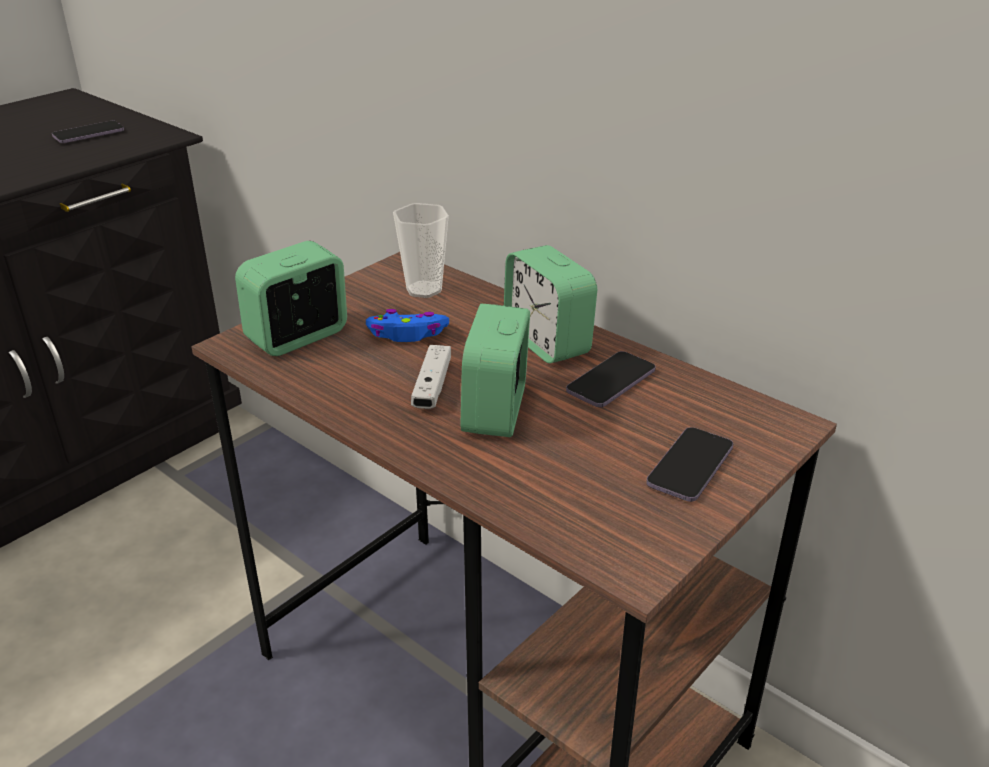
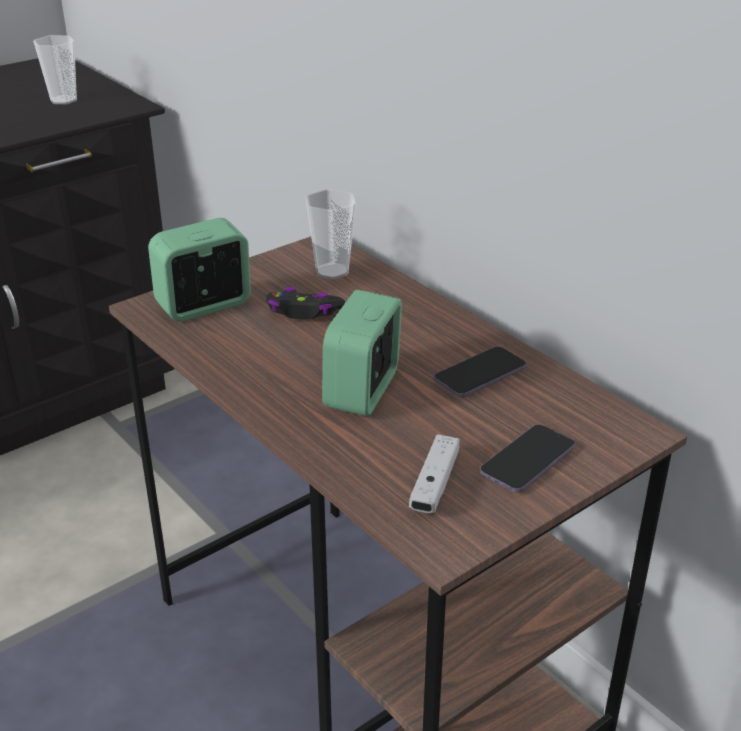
camera: 10 degrees right, 0 degrees up
(89, 134) = (63, 100): phone -> cup
(407, 334) = (304, 312): blue game controller -> black game controller
(432, 387) = (311, 363): white game controller -> white game controller (434, 484)
(547, 342) = (431, 331): alarm clock -> none

